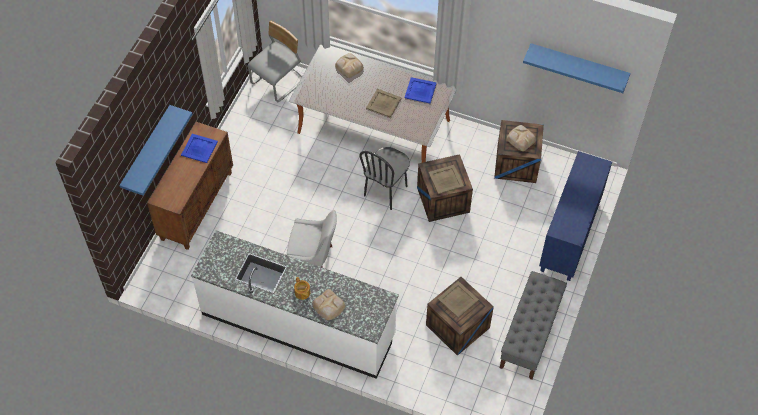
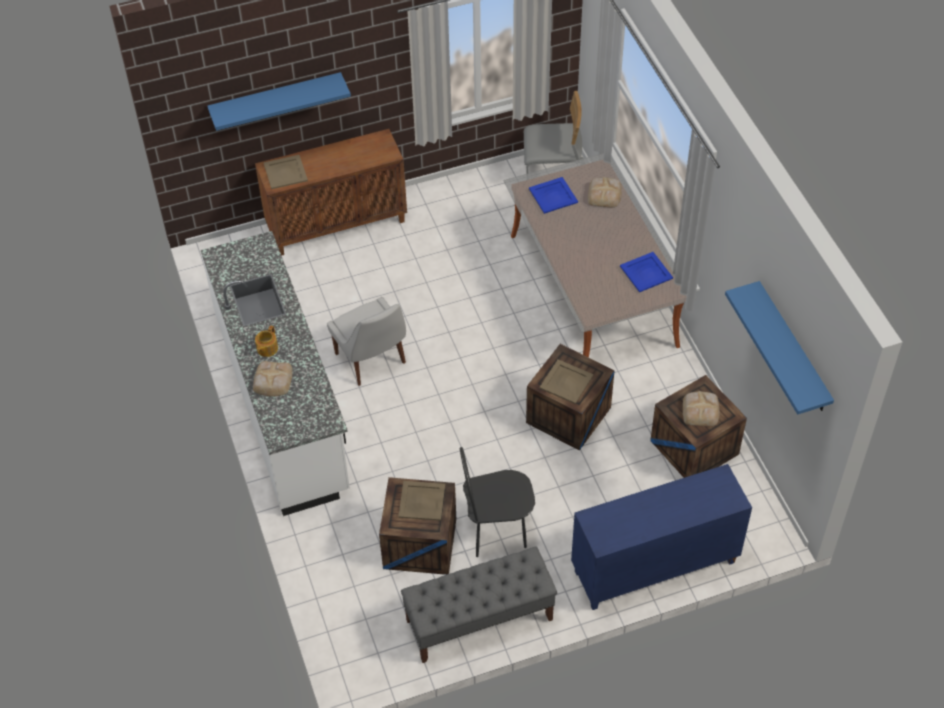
camera: 50 degrees right, 5 degrees down
(199, 148) = (359, 154): blue tray -> blue tray (553, 196)
(383, 103) = (591, 254): beige tray -> beige tray (285, 172)
(386, 191) = (523, 358): black chair -> black chair (497, 532)

